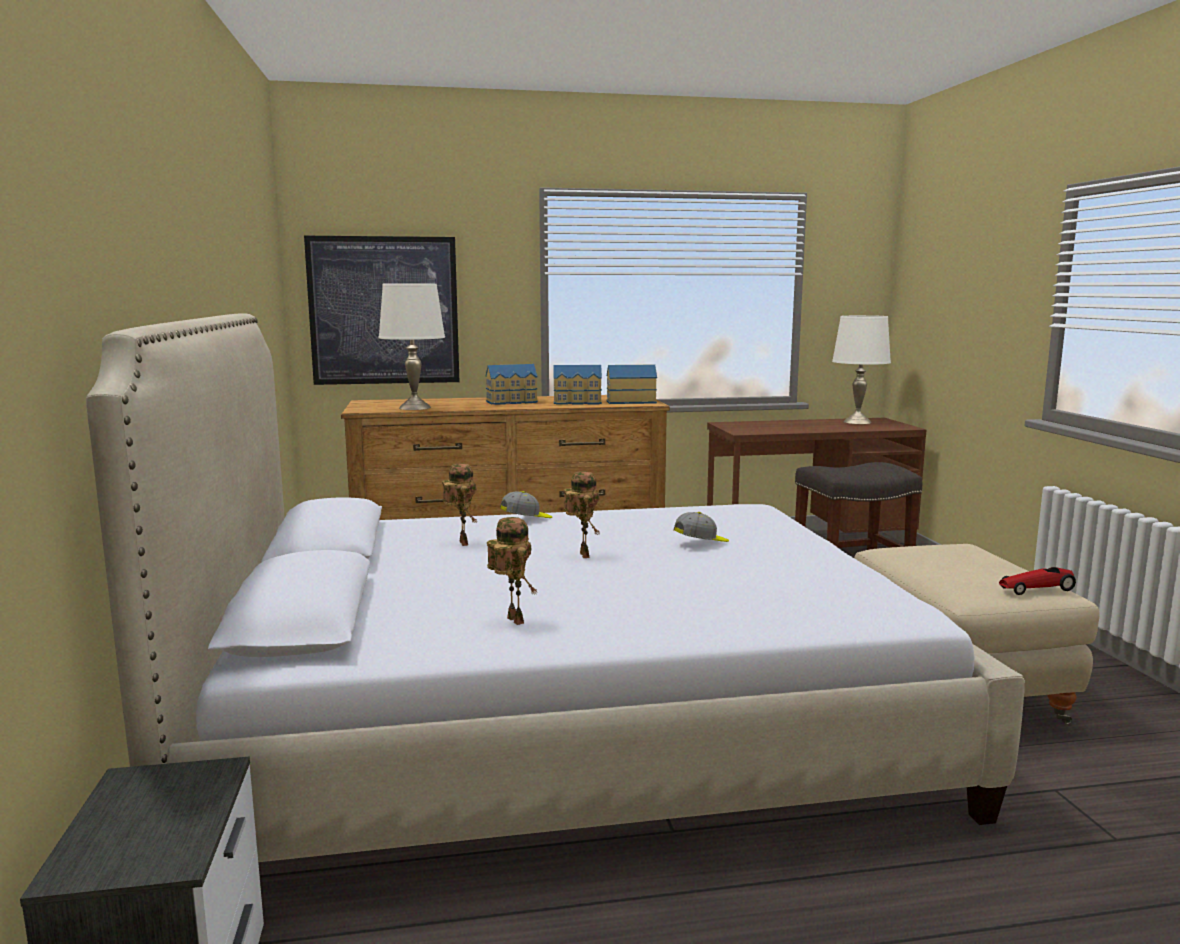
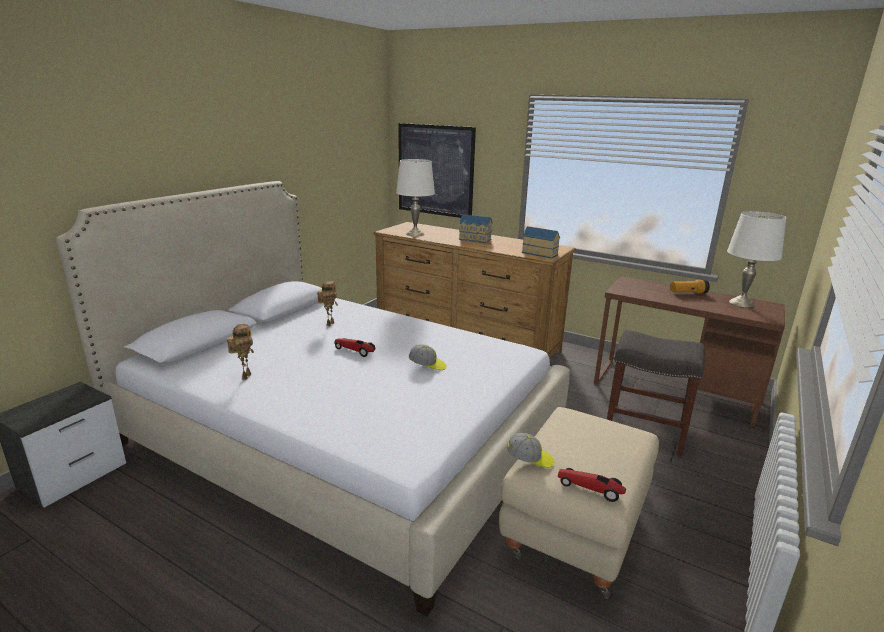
camera: 40 degrees right, 10 degrees up
(526, 519) = (388, 318): cap -> cap (530, 459)
(578, 402) = (507, 247): toy house -> none
(582, 555) = (355, 350): toy robot -> toy car
(800, 423) = (688, 293): none -> flashlight

